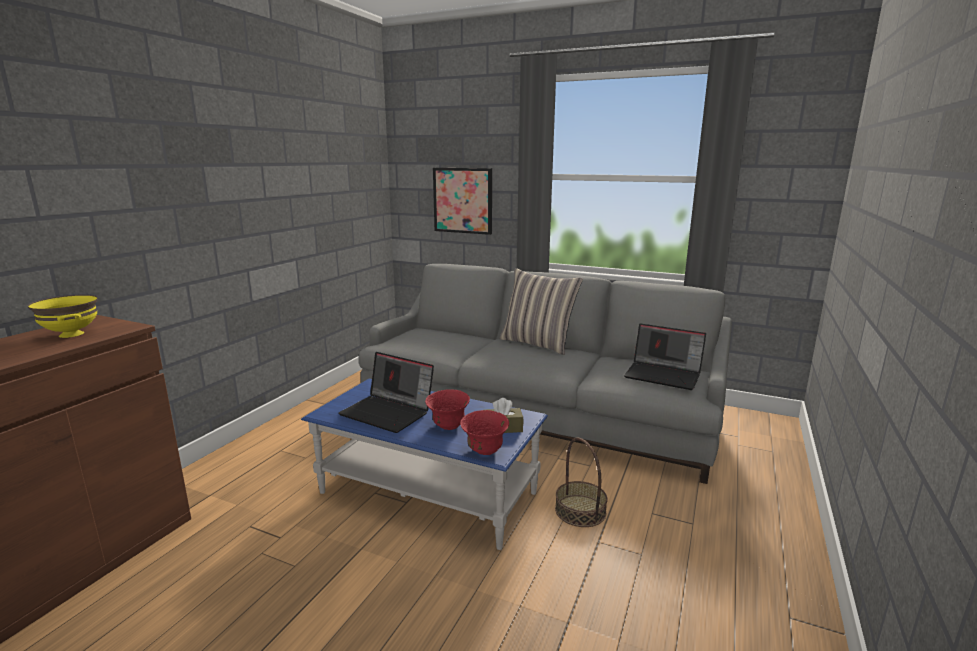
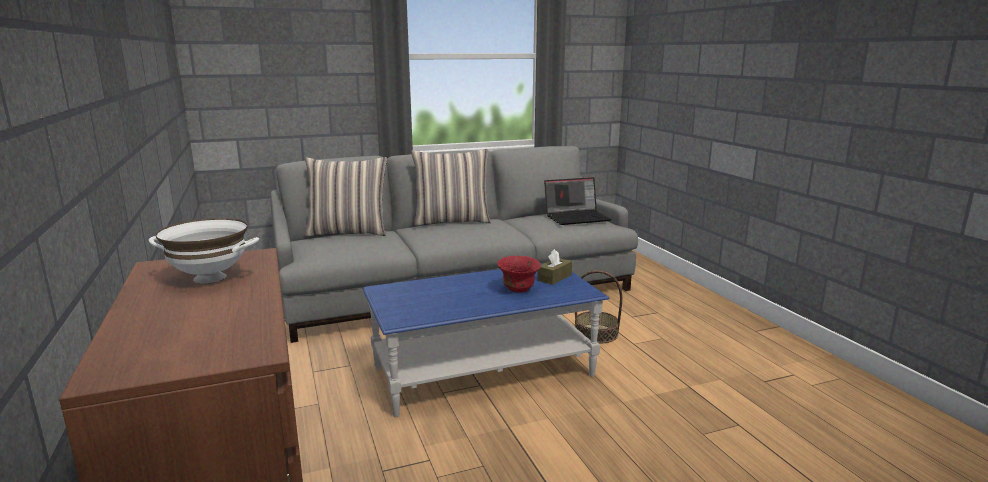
camera: 45 degrees left, 0 degrees up
(72, 334) = (210, 277): yellow bowl -> white bowl
(389, 412) = (452, 299): laptop -> none
(450, 331) = (348, 232): none -> pillow
(463, 200) = (297, 86): picture -> none
(485, 451) = (576, 292): red bowl -> none

